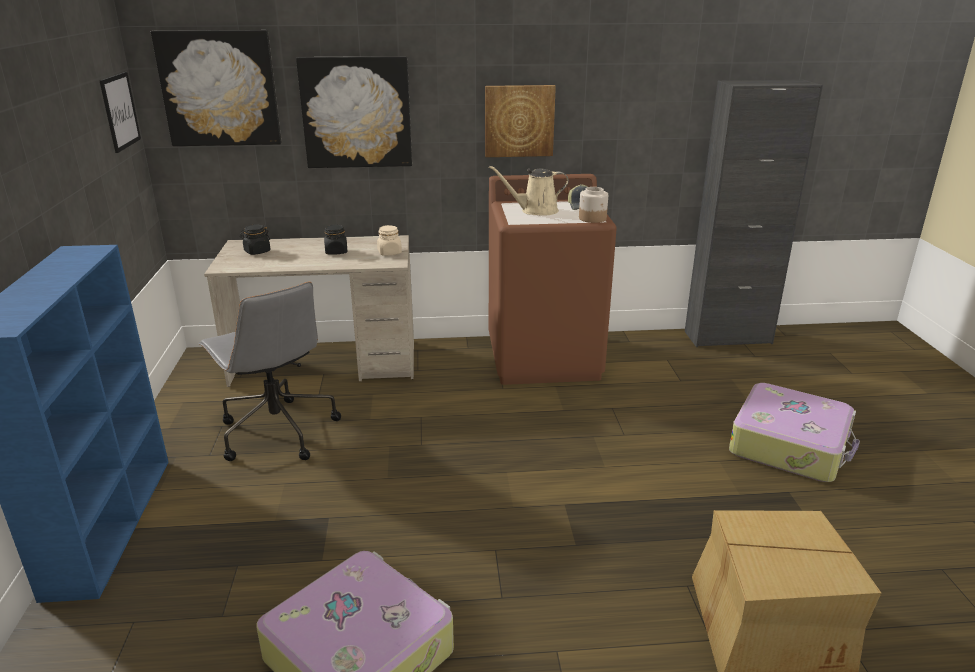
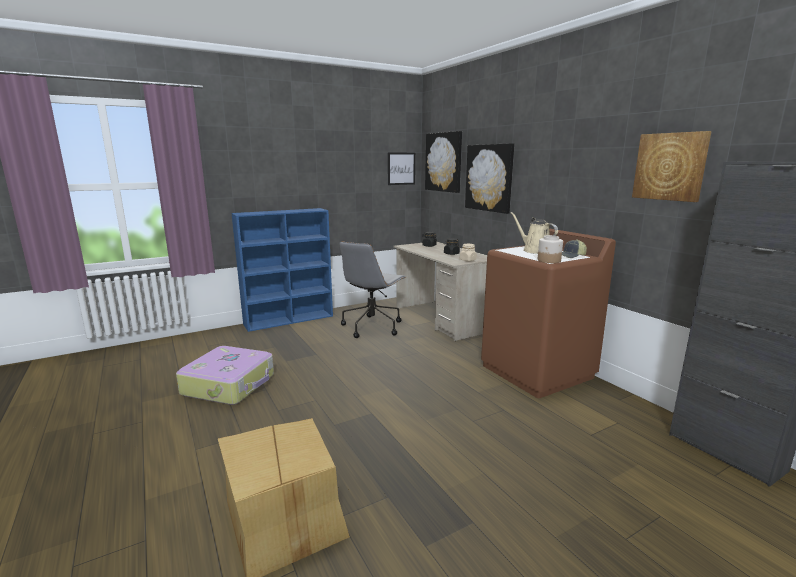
camera: 65 degrees right, 10 degrees down
(519, 121) = (570, 190): picture -> picture (670, 166)
(790, 445) = (557, 517): suitcase -> none

